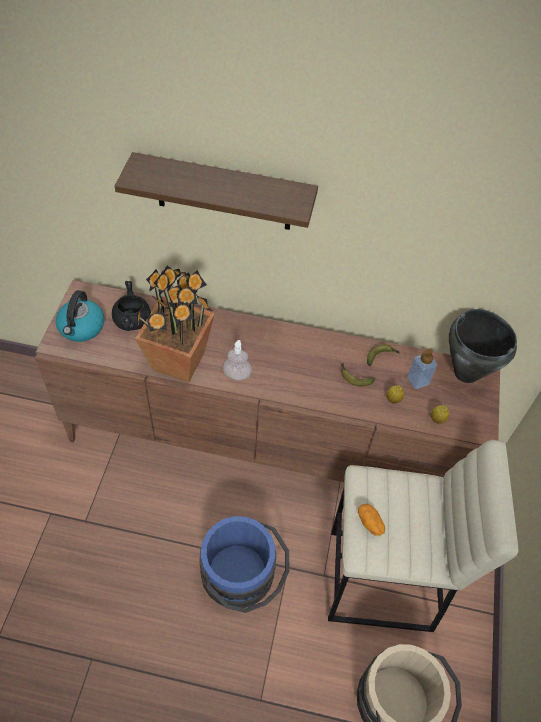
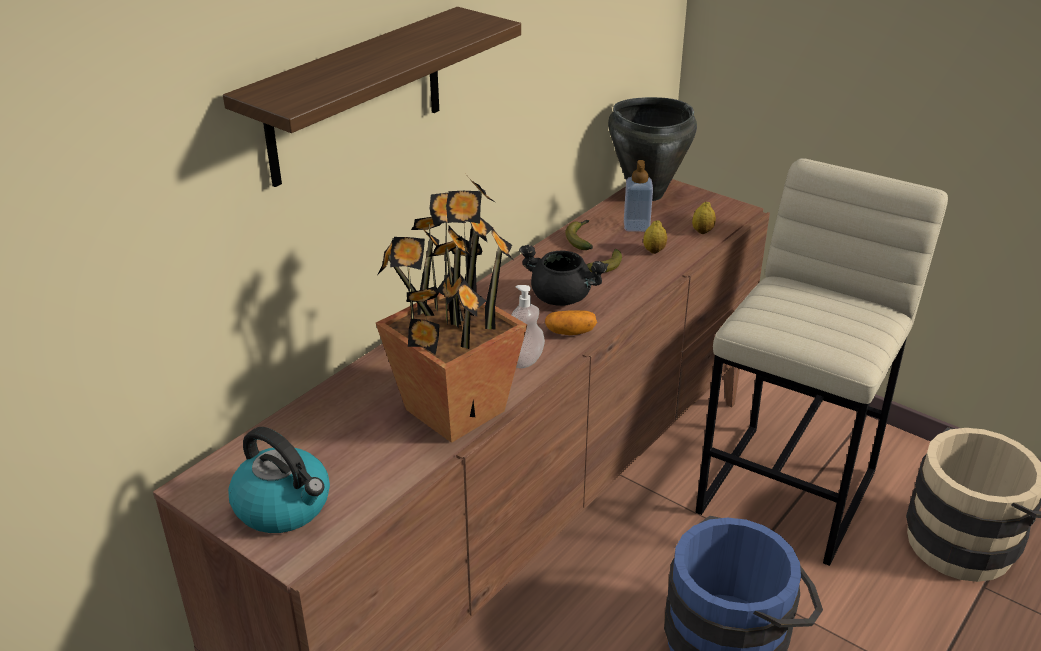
camera: 60 degrees left, 20 degrees down
(133, 321) = (327, 439): black cooking pot -> black cooking pot (562, 297)
(370, 523) = (818, 337): potato -> potato (570, 332)

